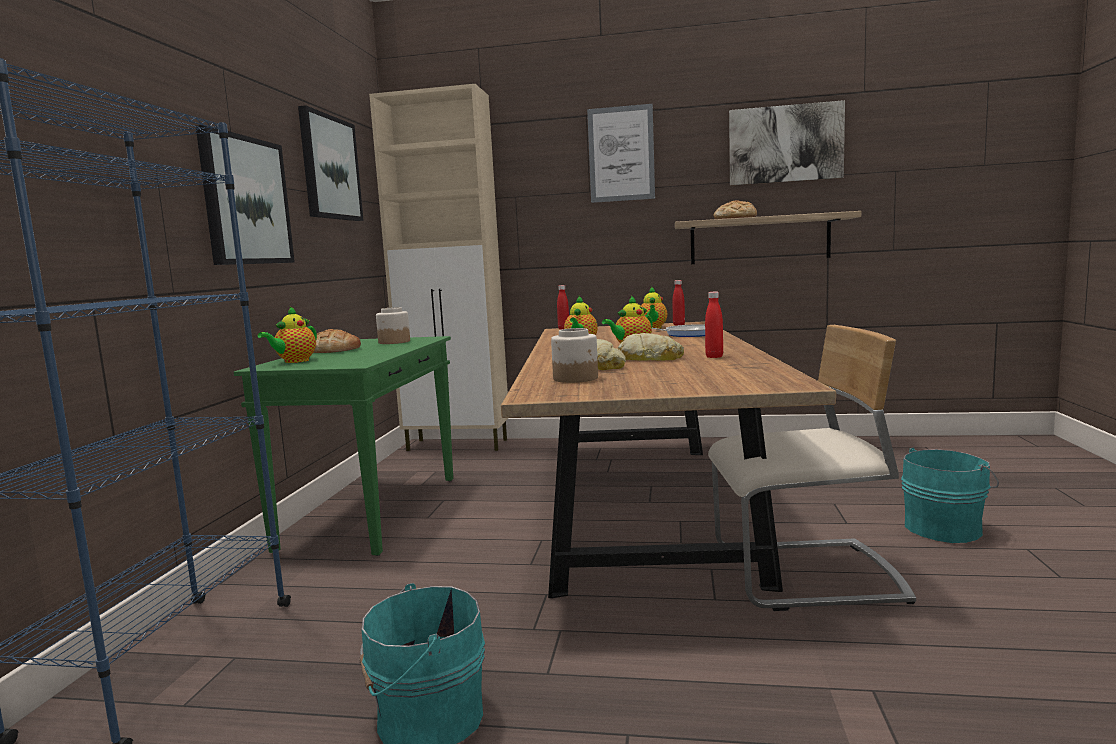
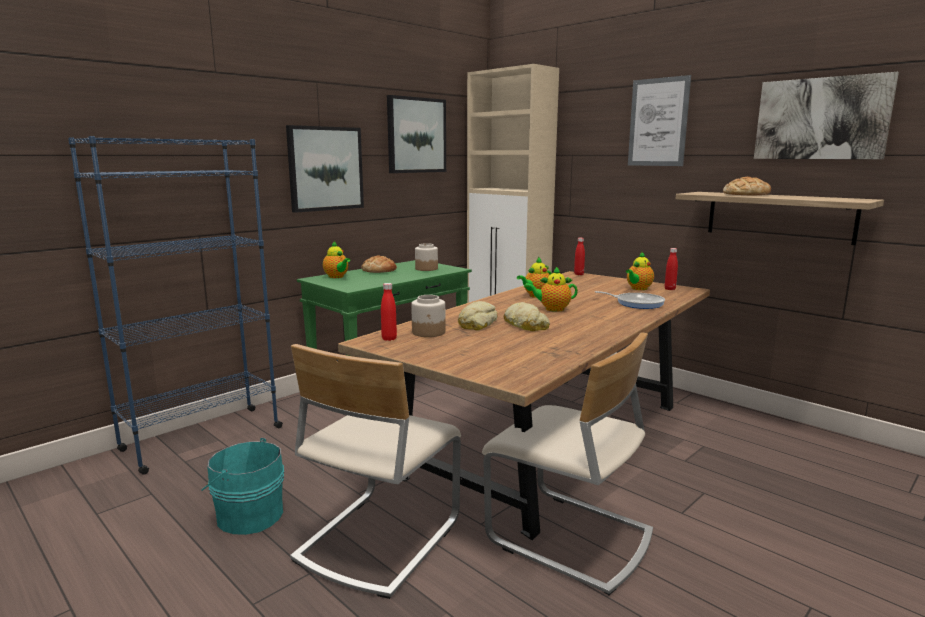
camera: 35 degrees right, 5 degrees up
(294, 361) = (337, 277): teapot -> teapot turned 105 degrees counterclockwise
(641, 661) = (377, 539): none -> beige chair
(714, 357) = (568, 335): red bottle -> red bottle (389, 339)
(945, 528) = (765, 555): turquoise bucket -> none

